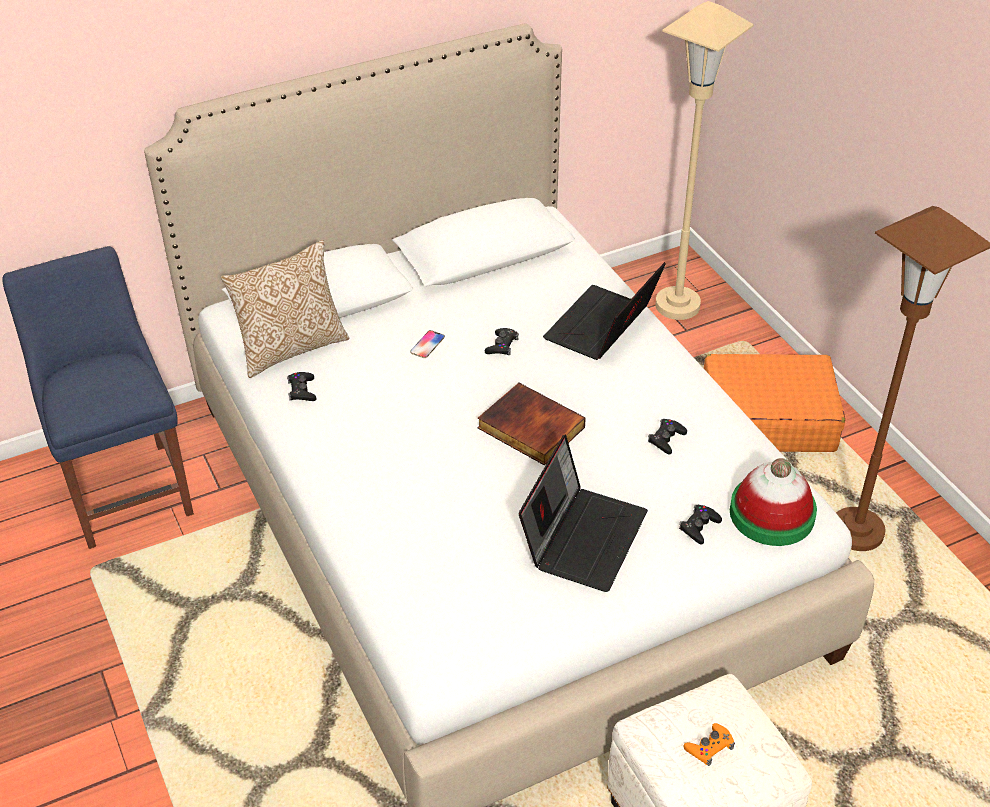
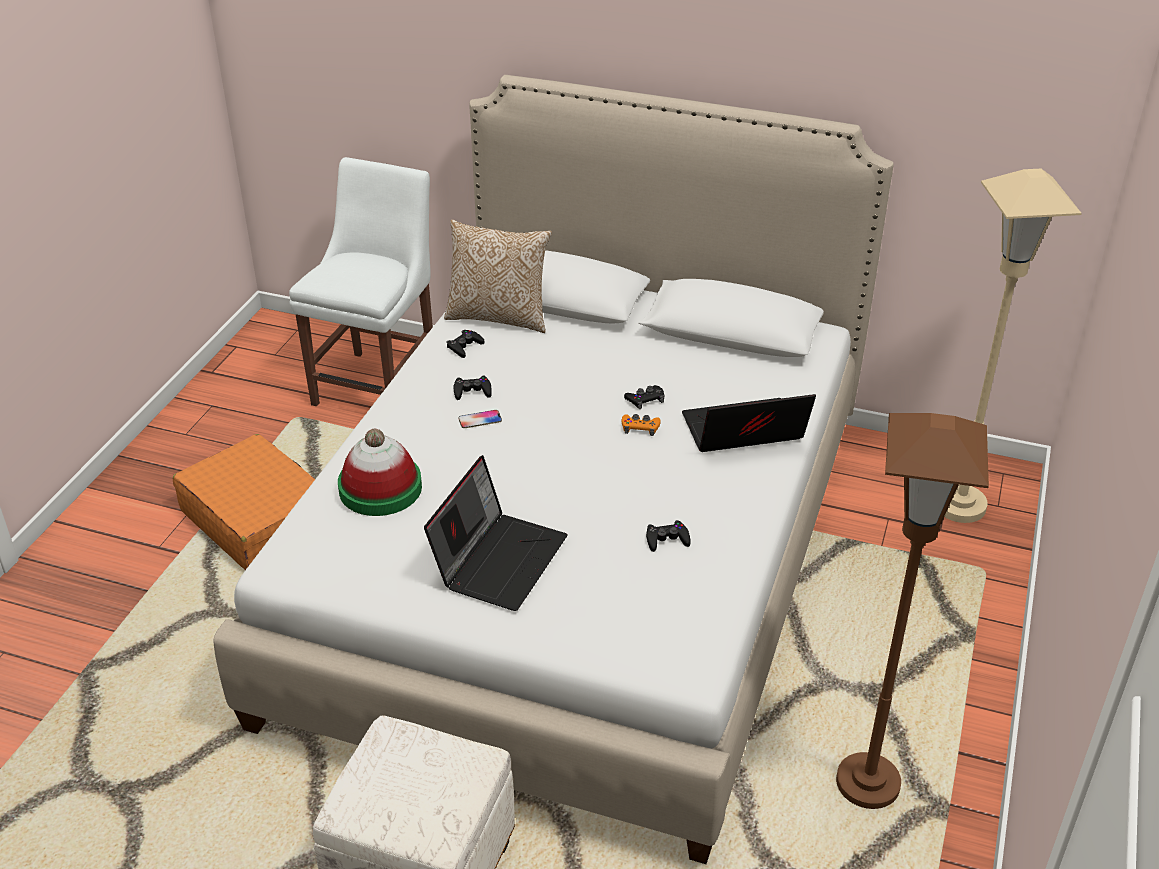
camera: 45 degrees right, 5 degrees down
(127, 489) = (379, 383): blue chair -> white chair
(427, 345) = (592, 368): phone -> phone (480, 420)
(529, 428) = (575, 465): book -> none
(583, 536) = (499, 559): laptop -> laptop turned 45 degrees counterclockwise
(699, 527) = (592, 614): black game controller -> black game controller (472, 391)
(709, 747) = (409, 781): orange game controller -> orange game controller (640, 428)
(766, 419) = (914, 642): orange suitcase -> orange suitcase (258, 519)
(772, 514) = (664, 647): hat -> hat (380, 488)

